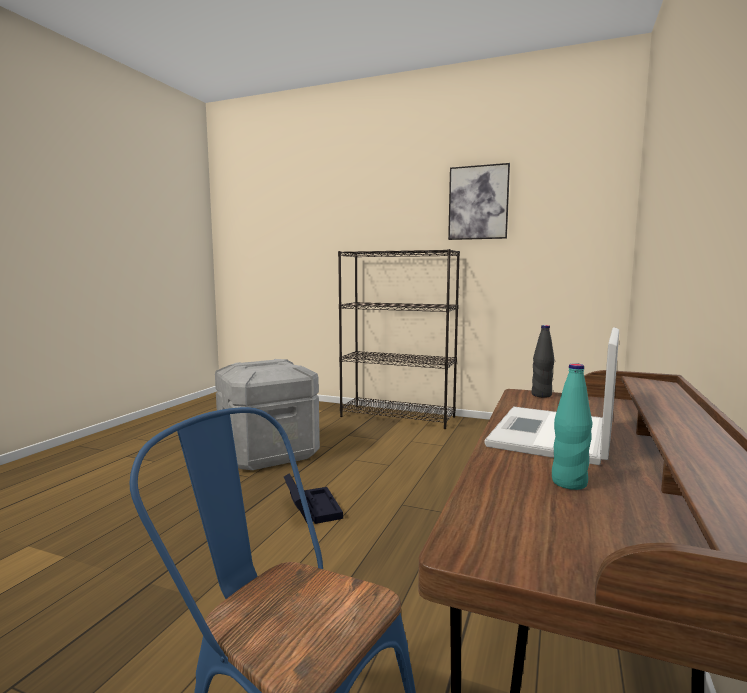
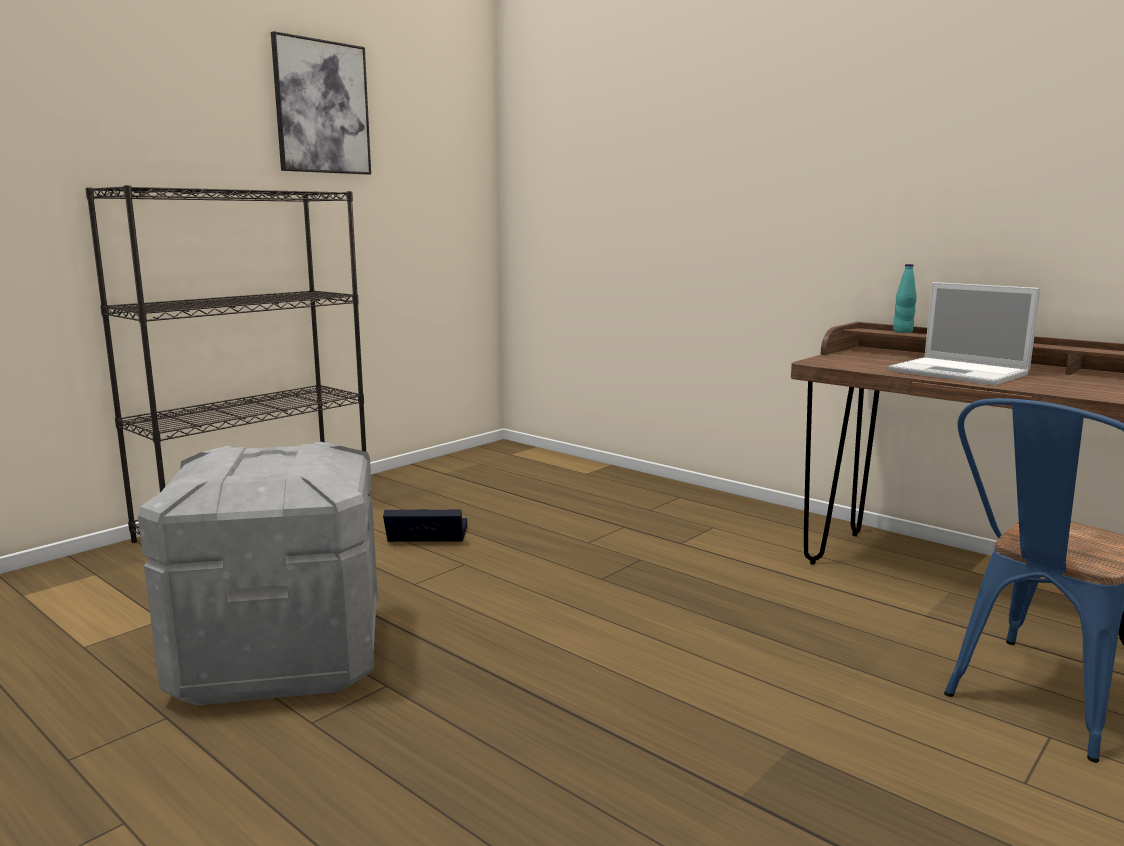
camera: 70 degrees left, 5 degrees up
(311, 508) = (568, 639): black storage box -> black storage box (424, 536)
(541, 395) = (825, 360): black bottle -> none
(569, 483) = (1066, 382): turquoise bottle -> turquoise bottle (902, 331)

